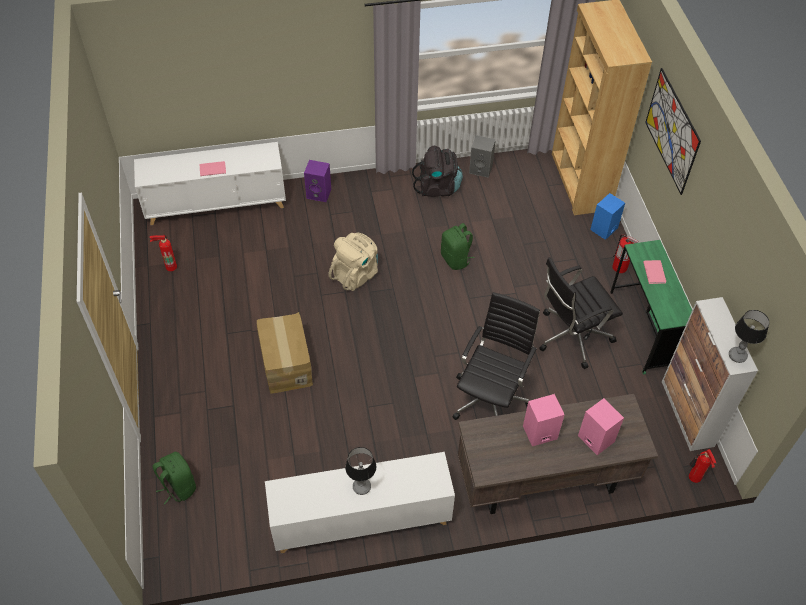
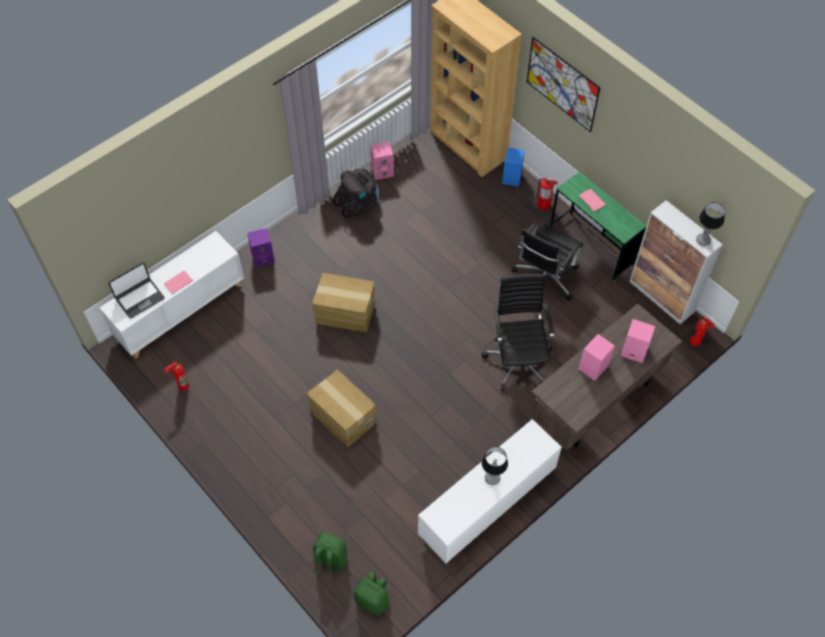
camera: 30 degrees left, 5 degrees up
(171, 167) = (139, 298): none -> laptop
(356, 274) = (345, 313): beige backpack -> cardboard box
(456, 259) = (415, 260): green backpack -> green backpack (373, 600)
(481, 169) = (383, 171): grey speaker -> pink speaker

